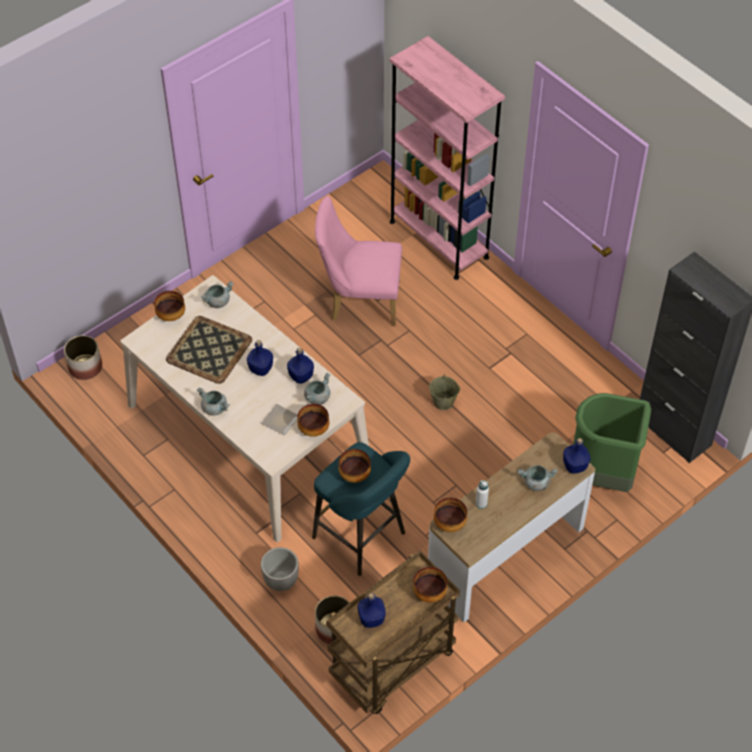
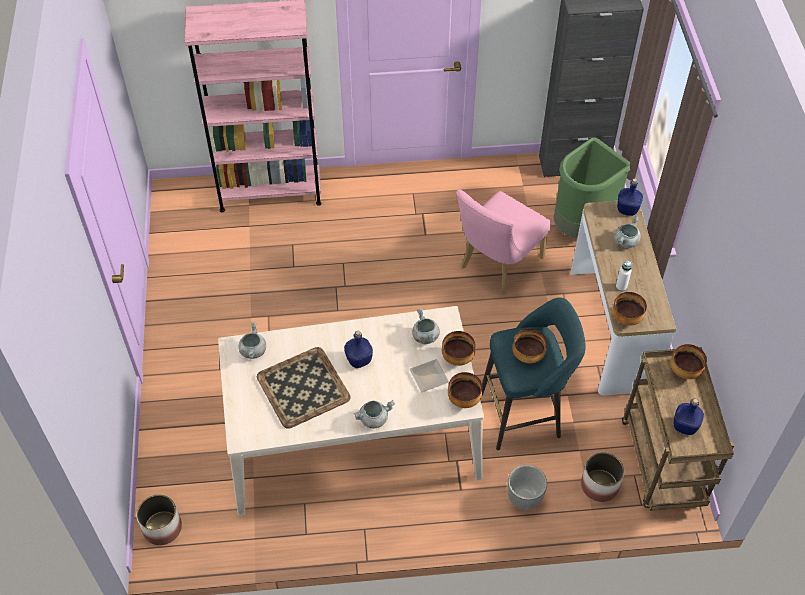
camera: 55 degrees left, 0 degrees up
(171, 316) = (236, 396): bowl -> bowl (464, 399)
(300, 377) = (392, 335): blue bottle -> none
(359, 301) = (282, 278): pink chair -> pink chair (497, 266)
(444, 402) = (434, 282): beige bucket -> none

